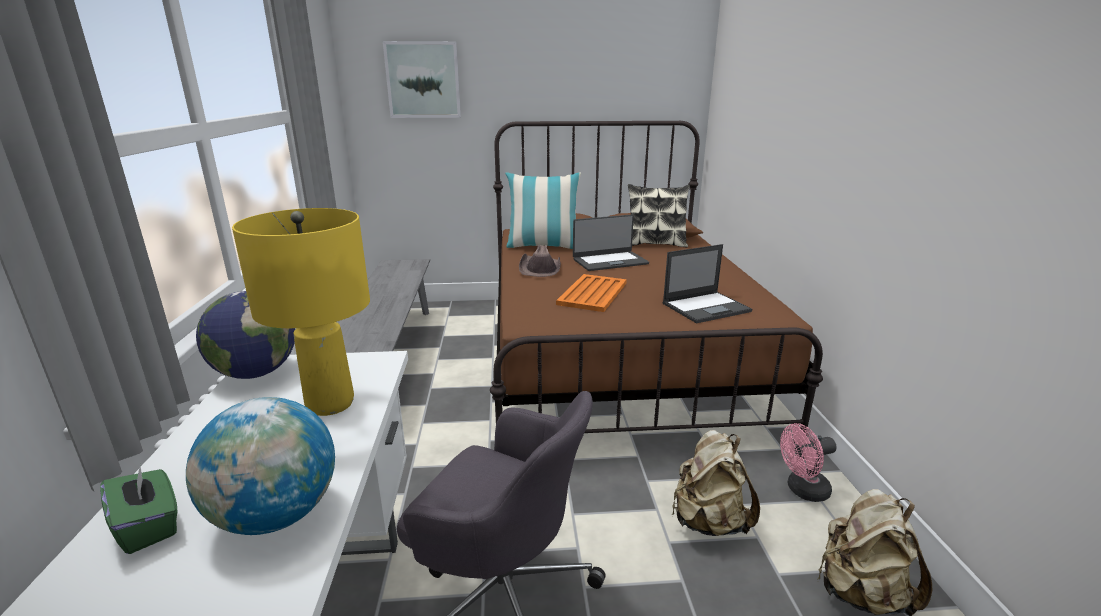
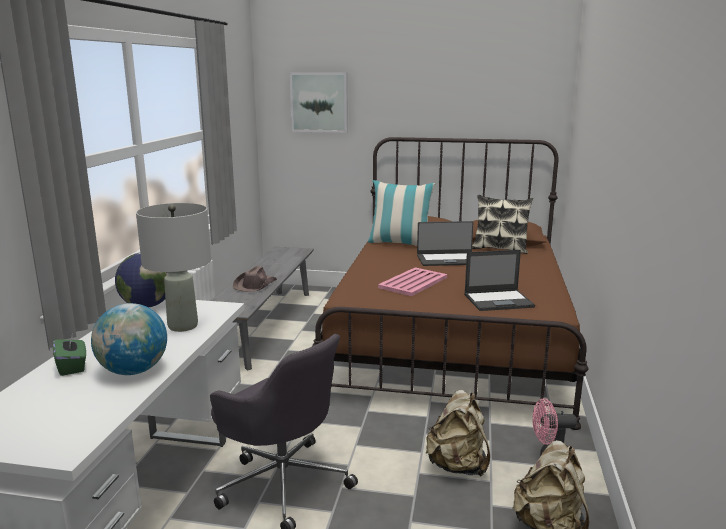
camera: 15 degrees right, 5 degrees down
(331, 404) = (183, 326): yellow table lamp -> grey table lamp
(540, 268) = (385, 261): brown hat -> brown hat (255, 285)
(593, 293) = (414, 282): orange tray -> pink tray

